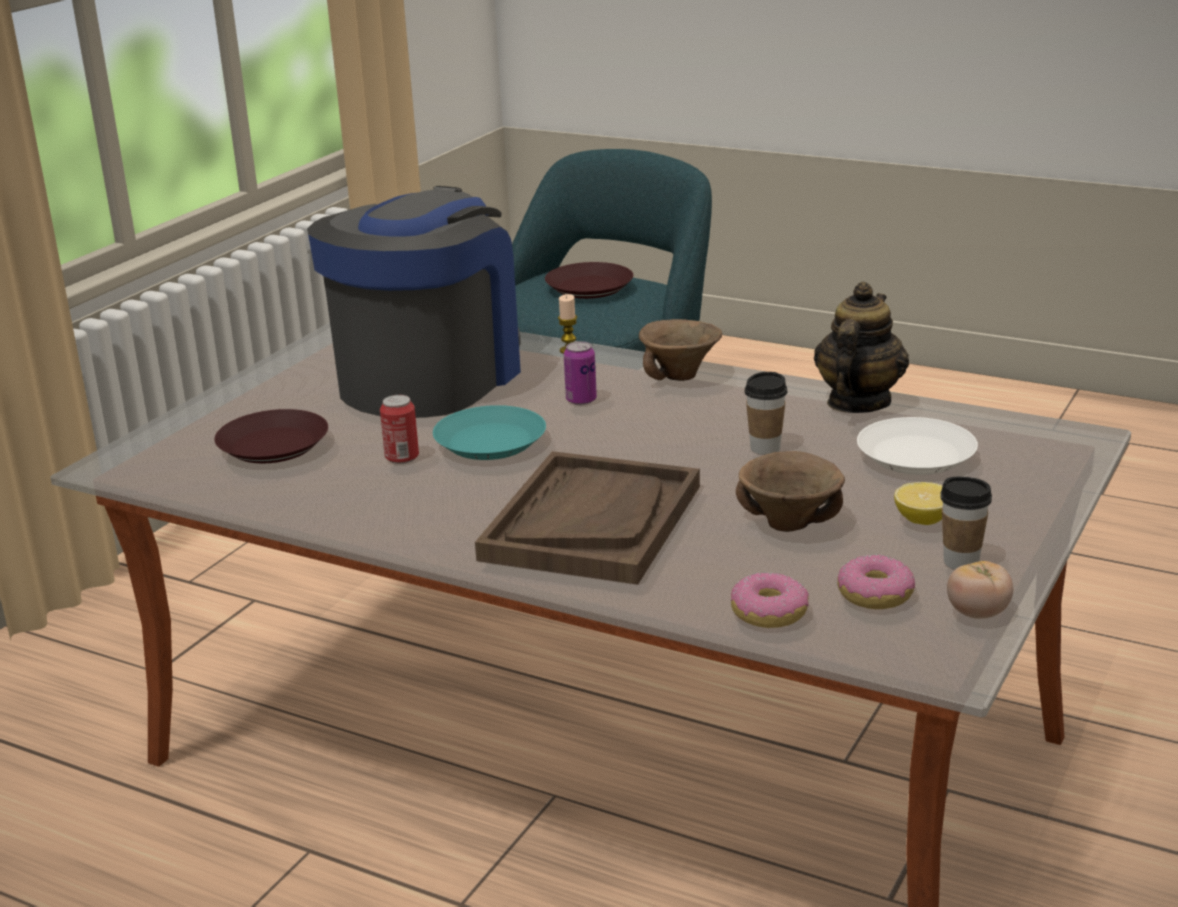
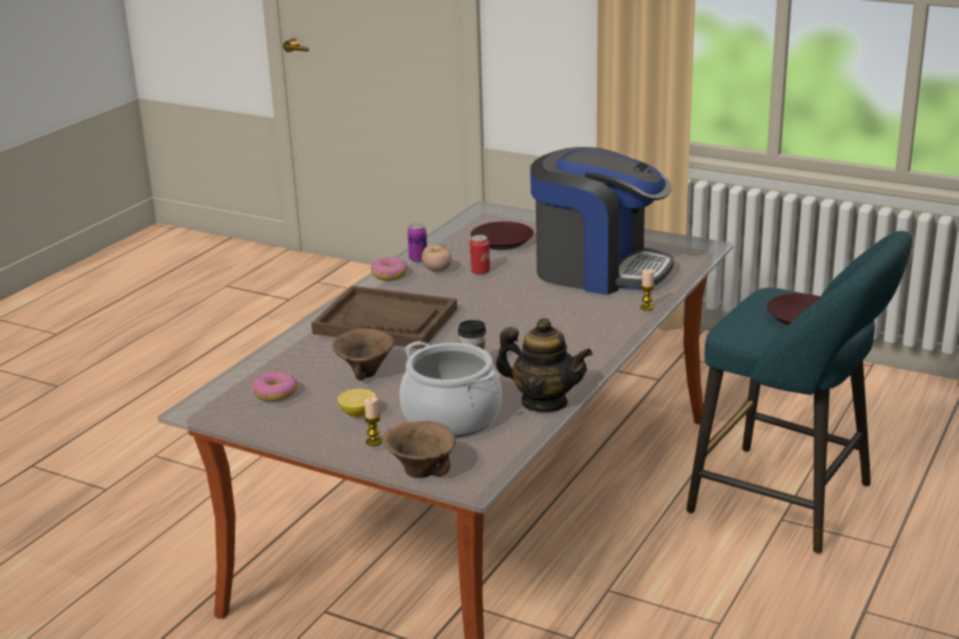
camera: 90 degrees right, 0 degrees up
(490, 442) = (498, 292): turquoise plate -> none
(581, 400) = (558, 314): can -> can (418, 259)
(680, 376) = (597, 343): brown bowl -> brown bowl (419, 472)
(769, 613) = (269, 365): donut -> donut (389, 275)
(915, 455) = (452, 417): white plate -> cooking pot
(961, 562) = (302, 421): cup -> none
(978, 613) = (243, 421): tomato -> tomato (437, 270)
(1003, 502) = (374, 442): none -> candle

